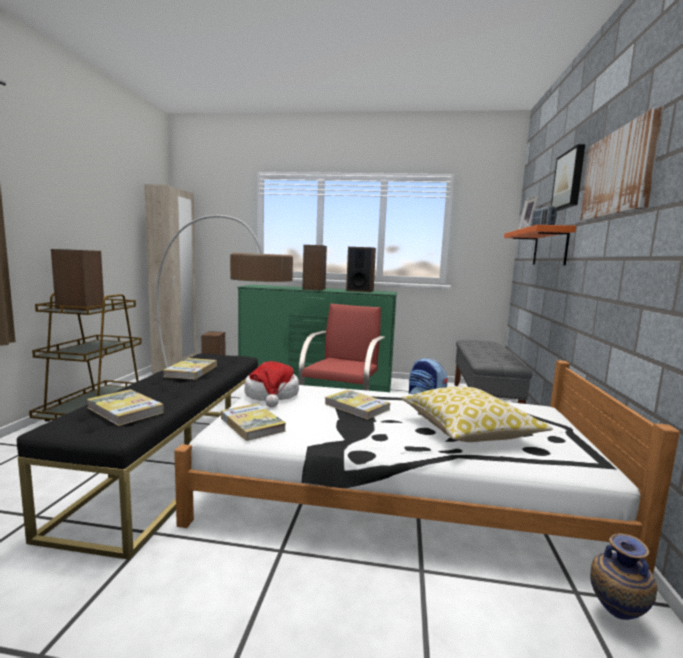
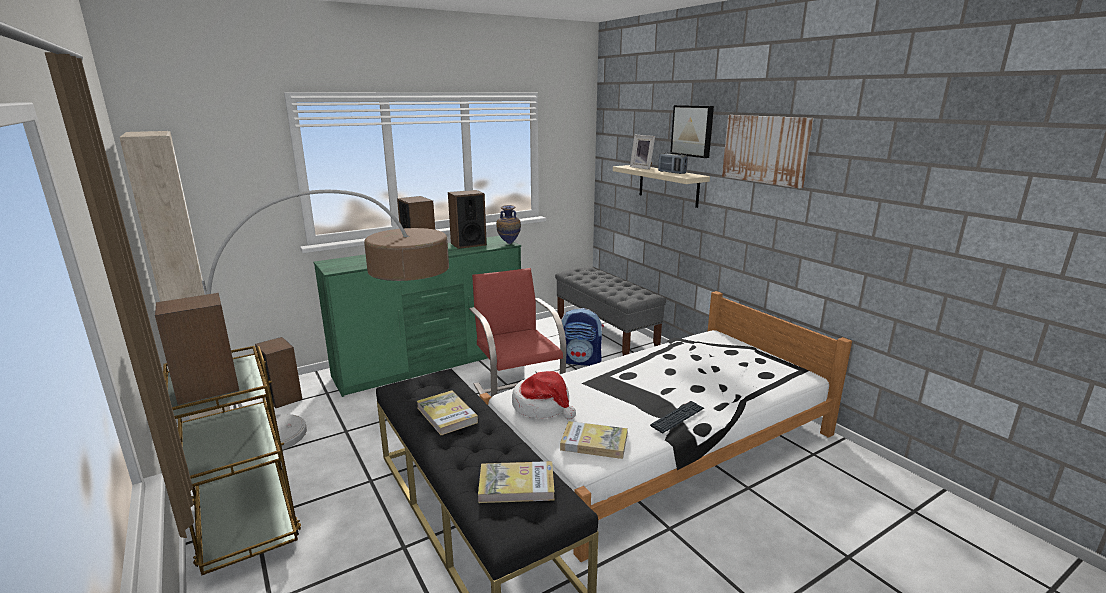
camera: 40 degrees left, 10 degrees up
(352, 438) = (678, 418): none -> keyboard
(356, 407) = (622, 387): book -> none
(469, 430) = (717, 376): pillow -> none
(550, 247) = (668, 185): orange shelf -> beige shelf
(615, 618) = (838, 458): vase -> vase (508, 244)

